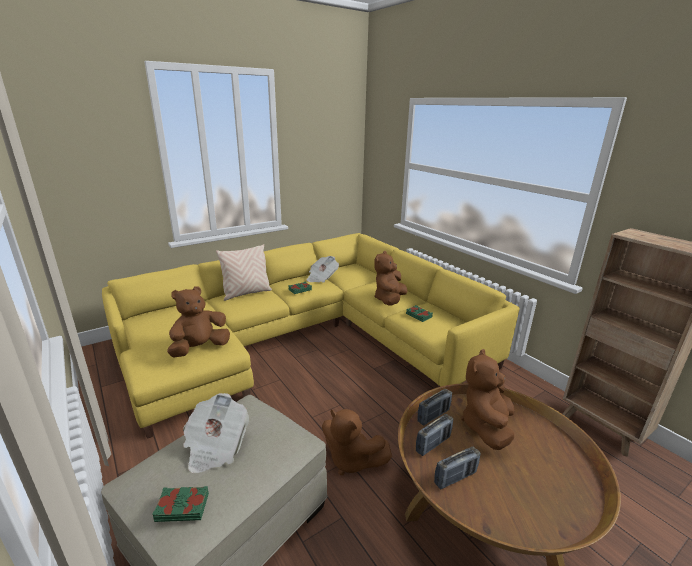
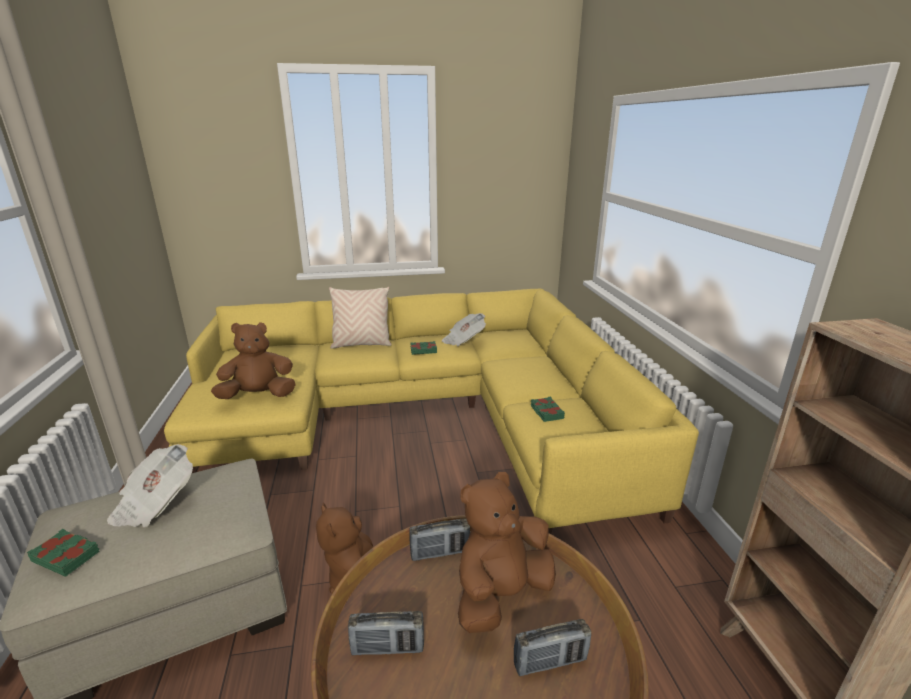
camera: 25 degrees right, 0 degrees up
(389, 300) = (525, 383): brown plush toy -> none
(433, 444) = (402, 590): radio -> radio (550, 662)

